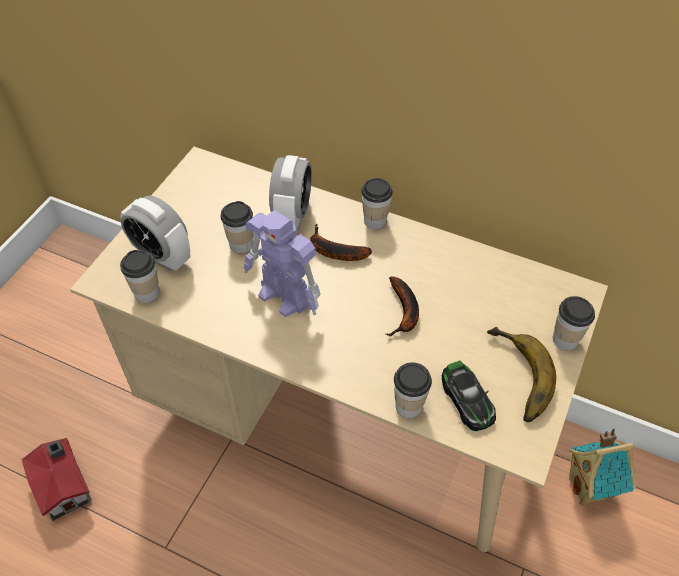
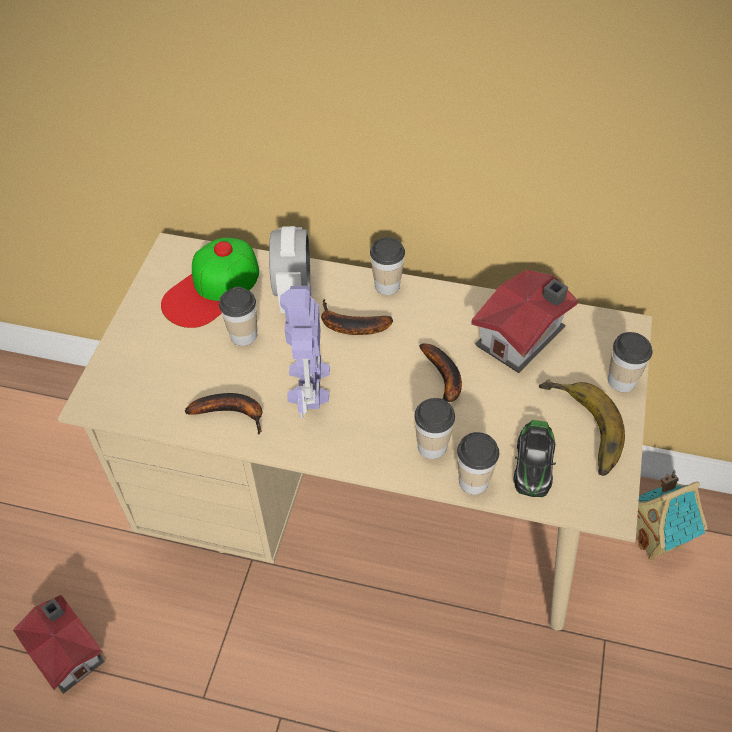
camera: 10 degrees left, 0 degrees up
(147, 293) = (149, 408): cup -> cup (432, 446)
(162, 256) = (156, 363): alarm clock -> none
(215, 309) = (233, 412): none -> banana
(224, 200) = (212, 289): none -> cap
(285, 297) = (309, 386): toy robot -> toy robot turned 60 degrees clockwise
(466, 399) = (533, 463): toy car -> toy car turned 45 degrees clockwise
(485, 285) = (523, 337): none -> toy house

